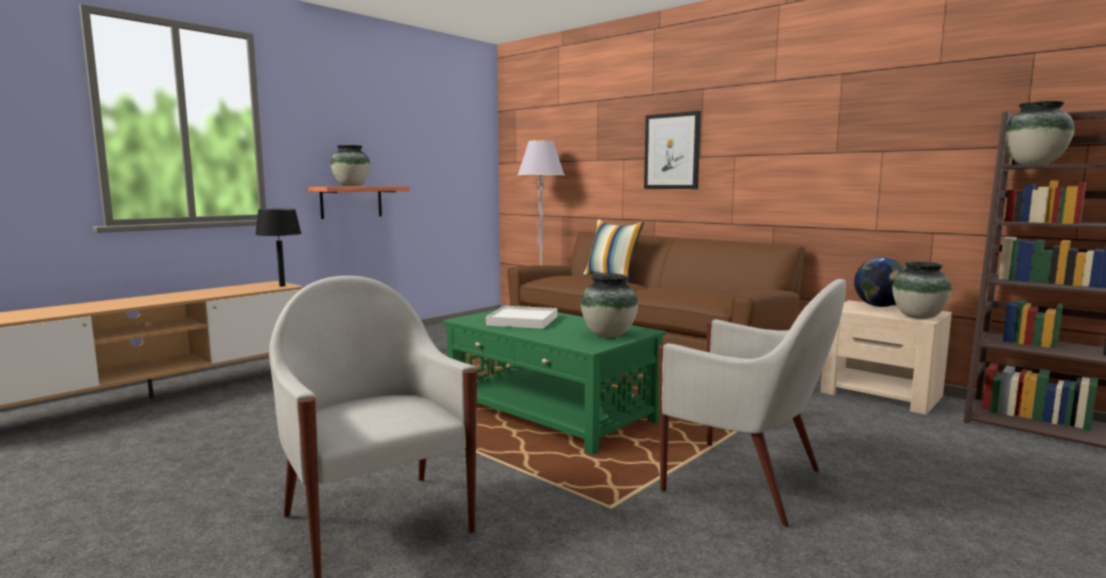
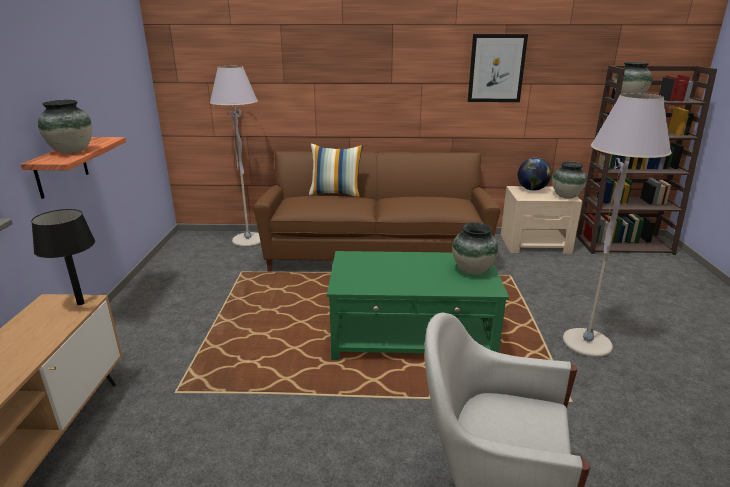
camera: 40 degrees left, 15 degrees up
(523, 321) = (386, 272): white tray -> none
(672, 151) = (365, 78): picture -> picture (496, 68)
(746, 482) = (587, 344): white armchair -> grey floor lamp

